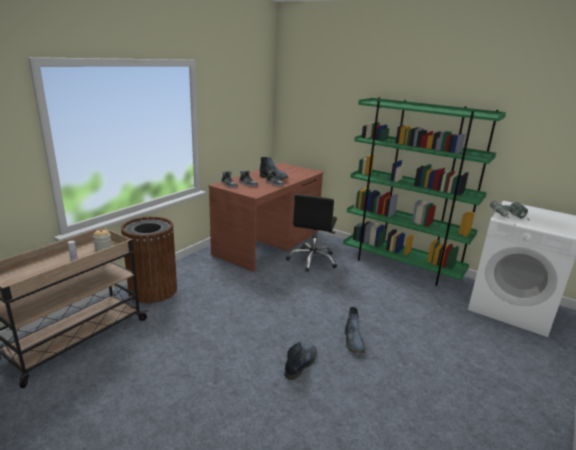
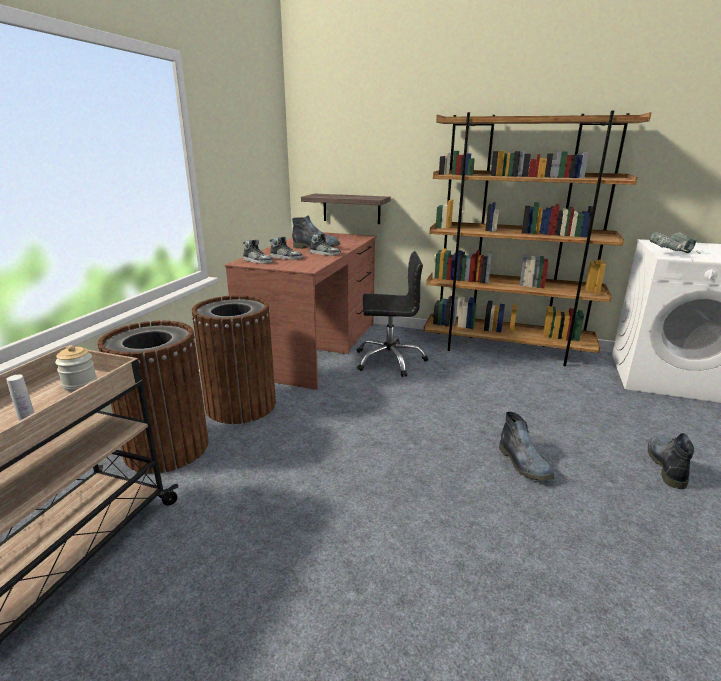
camera: 15 degrees left, 0 degrees up
(204, 273) = (241, 405): none -> brown trash can
(301, 363) = (475, 517): boot -> boot (666, 465)
(310, 151) = (351, 208): none -> shelf
(312, 260) = (389, 360): black office chair -> black office chair turned 90 degrees counterclockwise
(401, 266) = (506, 349): green bookcase -> brown bookcase

